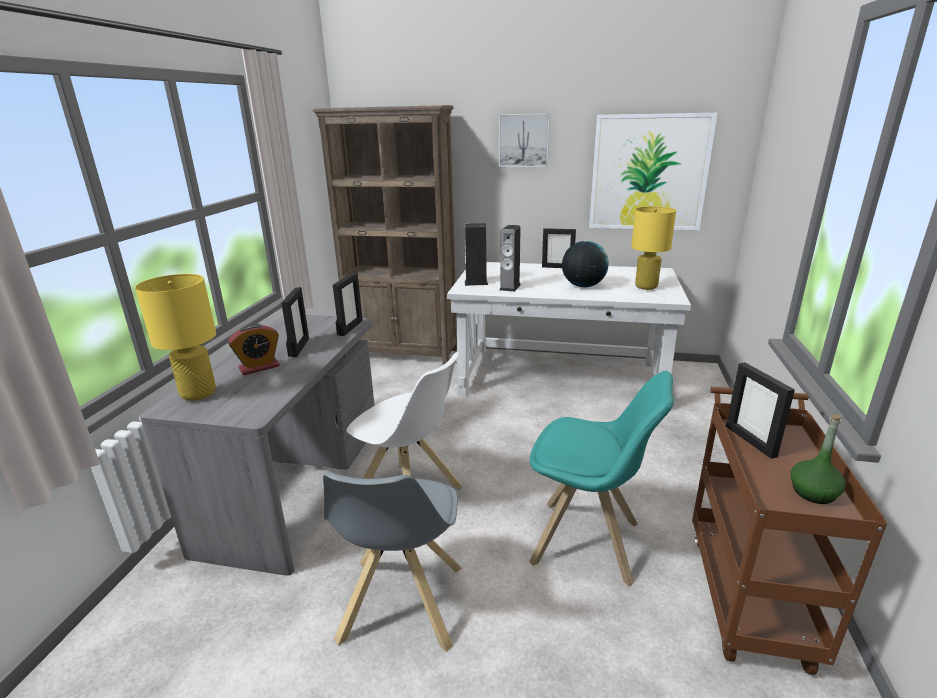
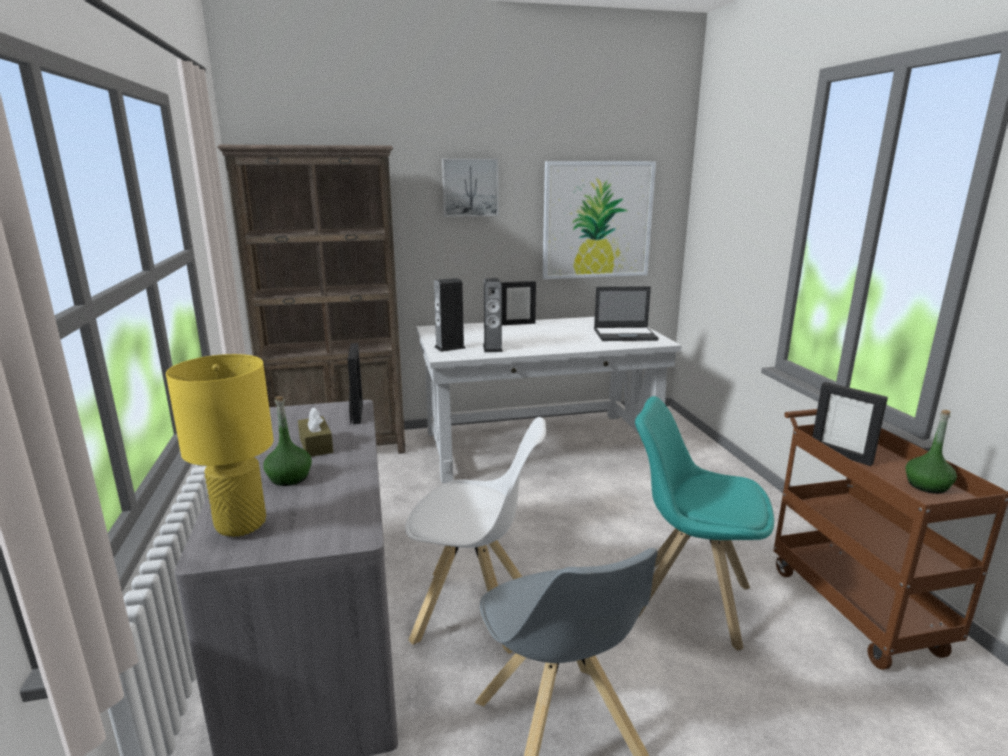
camera: 25 degrees left, 5 degrees down
(259, 367) = (289, 478): alarm clock -> green bottle
(299, 347) = (316, 445): picture frame -> brown tissue box
(583, 286) = (565, 339): globe -> none
(587, 542) = (689, 601): turquoise chair -> turquoise chair turned 150 degrees counterclockwise
(646, 288) = (625, 334): yellow table lamp -> laptop

